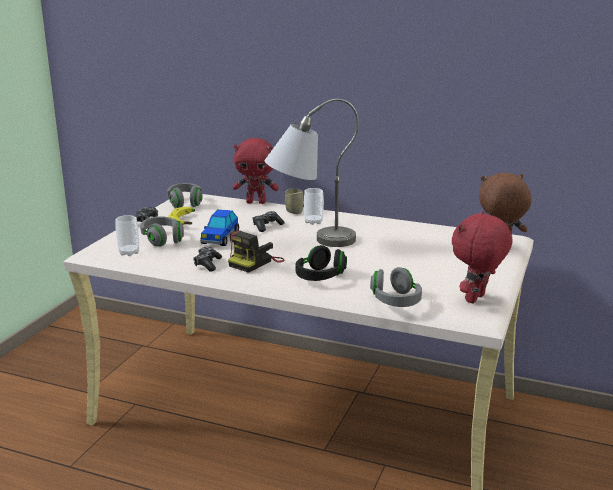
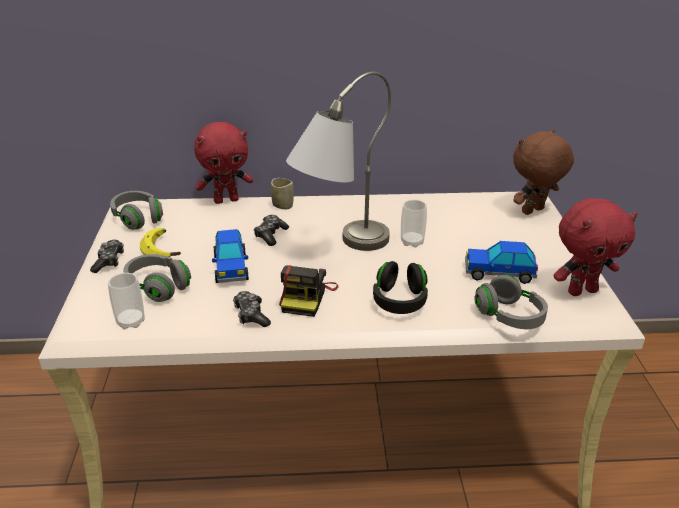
camera: 25 degrees left, 10 degrees up
(313, 222) = (318, 217): cup -> cup (412, 242)
(419, 277) = (499, 273): none -> toy car
(476, 299) = (581, 291): red plush toy -> red plush toy turned 120 degrees counterclockwise

